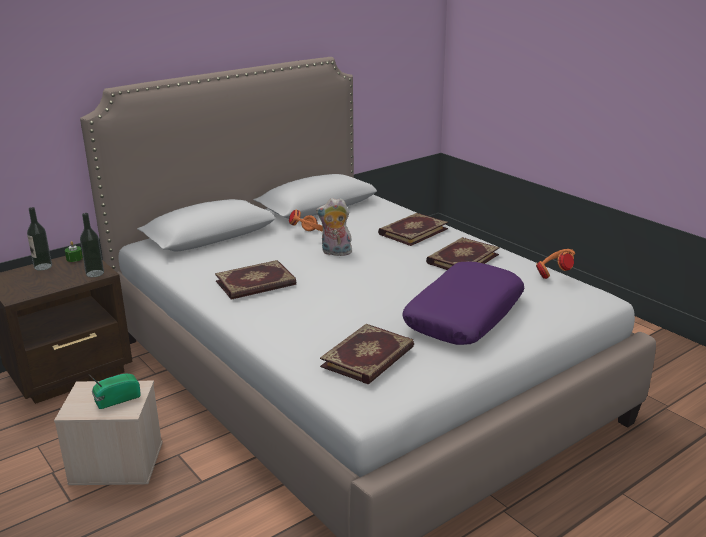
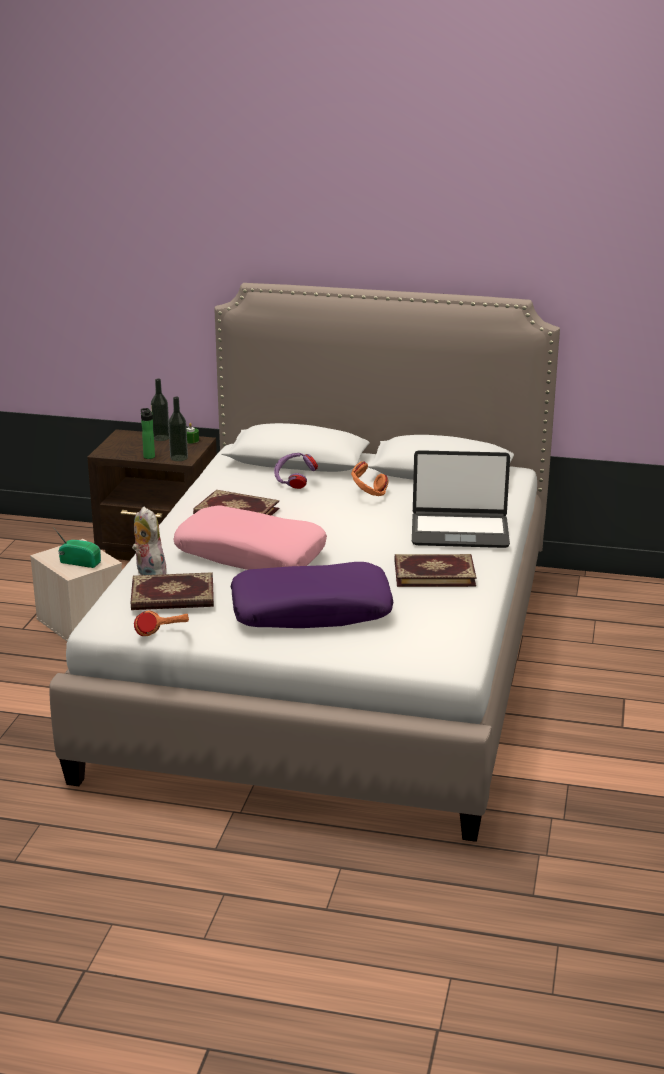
camera: 50 degrees right, 0 degrees up
(64, 283) = (148, 456): none -> bottle
(243, 249) = (294, 483): none -> purple headphones
(335, 253) = (350, 519): plush toy -> plush toy (148, 574)
(337, 303) = (251, 554): none -> pink pillow
(412, 231) = (459, 531): book -> laptop
(554, 274) = (474, 626): orange headphones -> orange headphones (163, 638)

